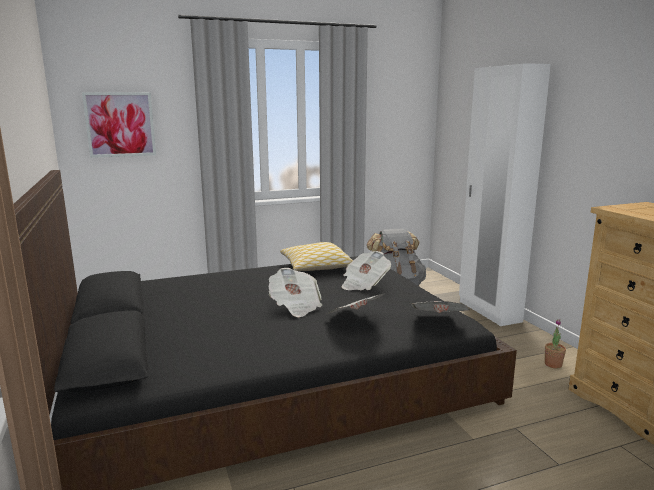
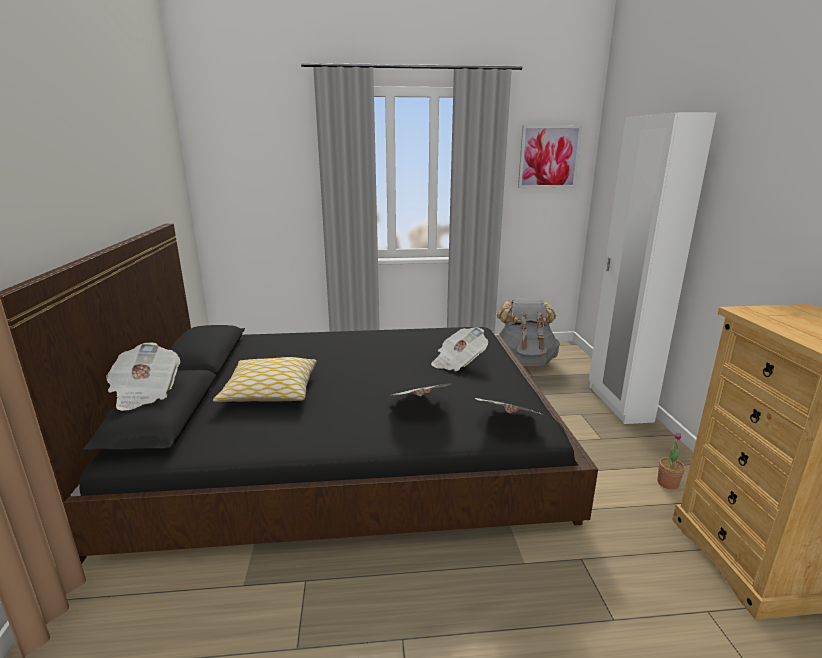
camera: 15 degrees right, 5 degrees up
(120, 124) = (248, 177): picture -> picture (548, 157)
(295, 306) = (369, 381): newspaper -> newspaper (145, 393)
(316, 267) = (421, 336): pillow -> pillow (270, 392)

